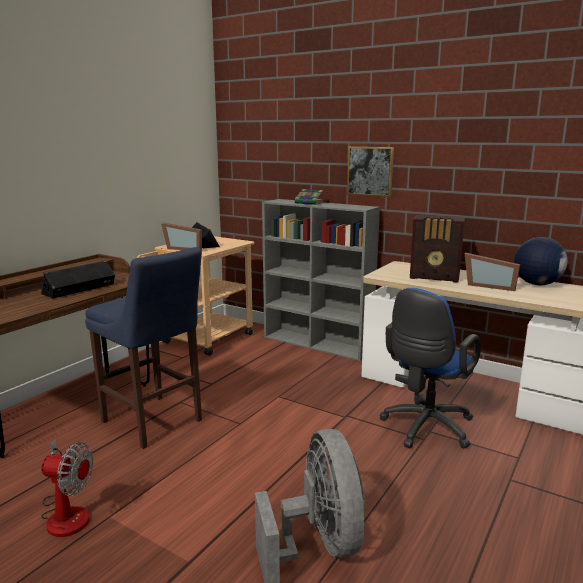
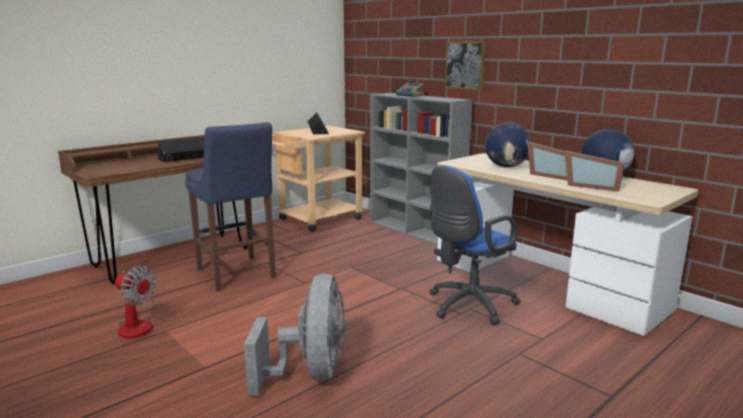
camera: 15 degrees right, 0 degrees up
(184, 248) = (296, 134): picture frame -> picture frame (591, 186)
(435, 277) = (506, 166): radio -> globe

